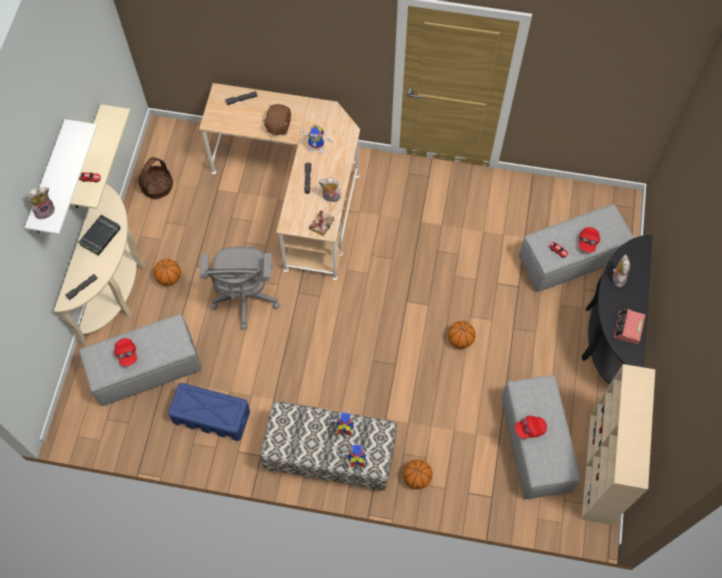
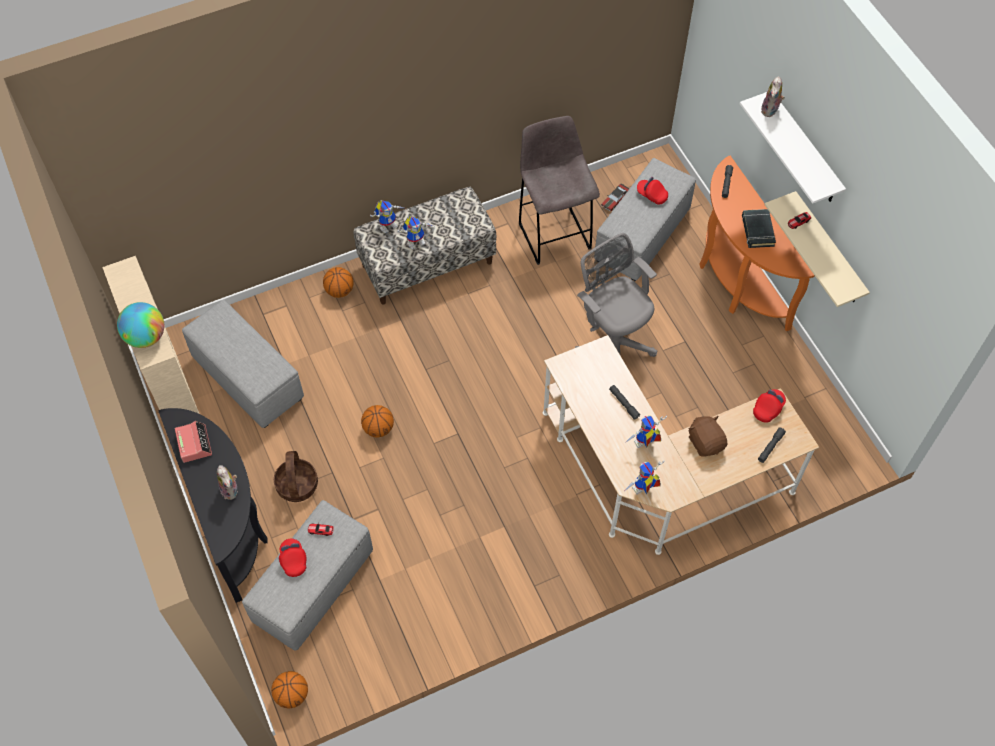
camera: 145 degrees right, 5 degrees down
(117, 288) = (735, 280): beige console table -> orange console table
(137, 415) = (615, 200): none -> toy car
(157, 186) = (799, 392): basket -> basket (297, 485)
(169, 278) = (698, 316): basketball -> basketball (292, 695)
(211, 416) = (553, 234): blue storage box -> grey stool
(321, 223) = (572, 369): book -> none
(330, 198) = (585, 399): plush toy -> none
(343, 122) = (642, 490): none -> toy robot
(529, 429) = (251, 340): red cap -> red cap (768, 408)
(638, 395) = (146, 337): none -> globe

